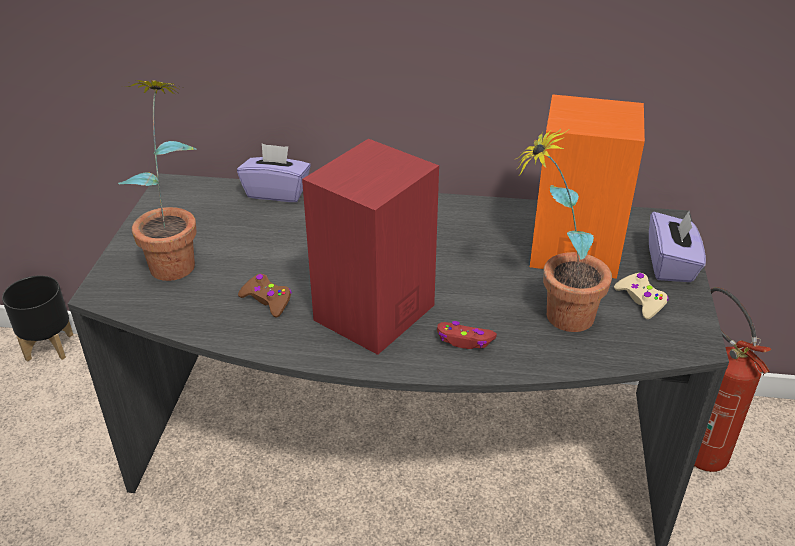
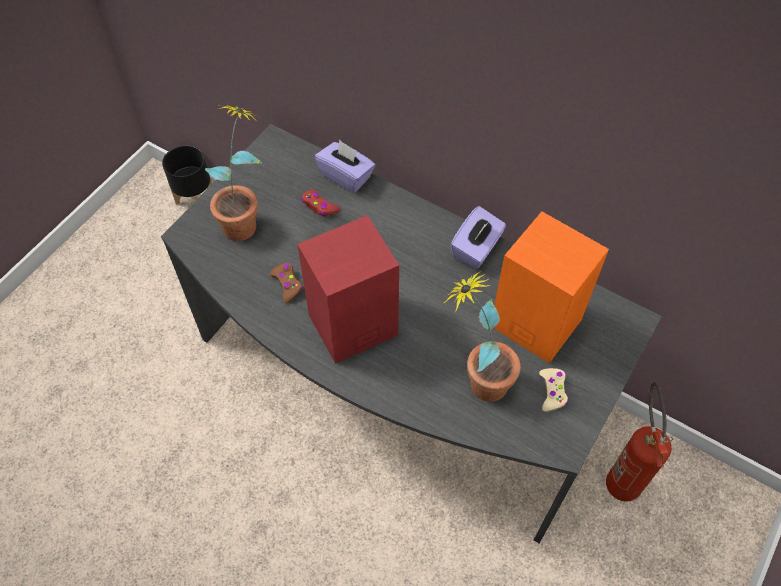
camera: 25 degrees right, 20 degrees up
(465, 340) = (400, 375): red game controller -> red game controller (319, 206)
(671, 264) = (602, 367): purple tissue box -> purple tissue box (476, 249)

